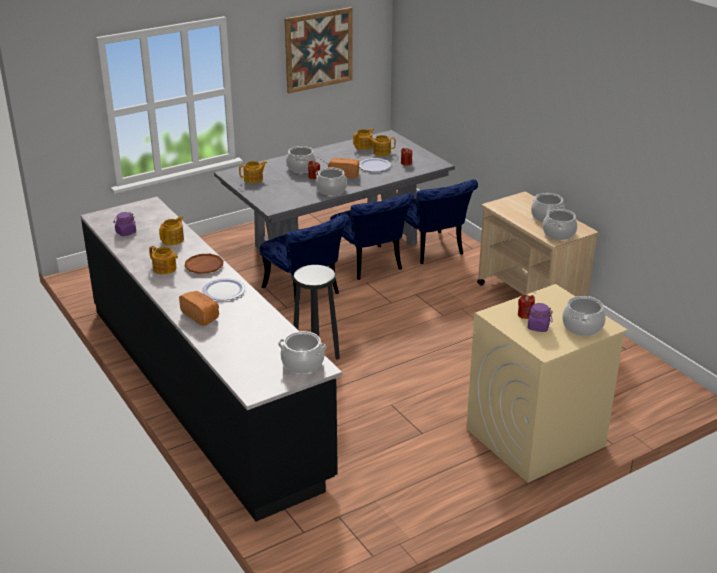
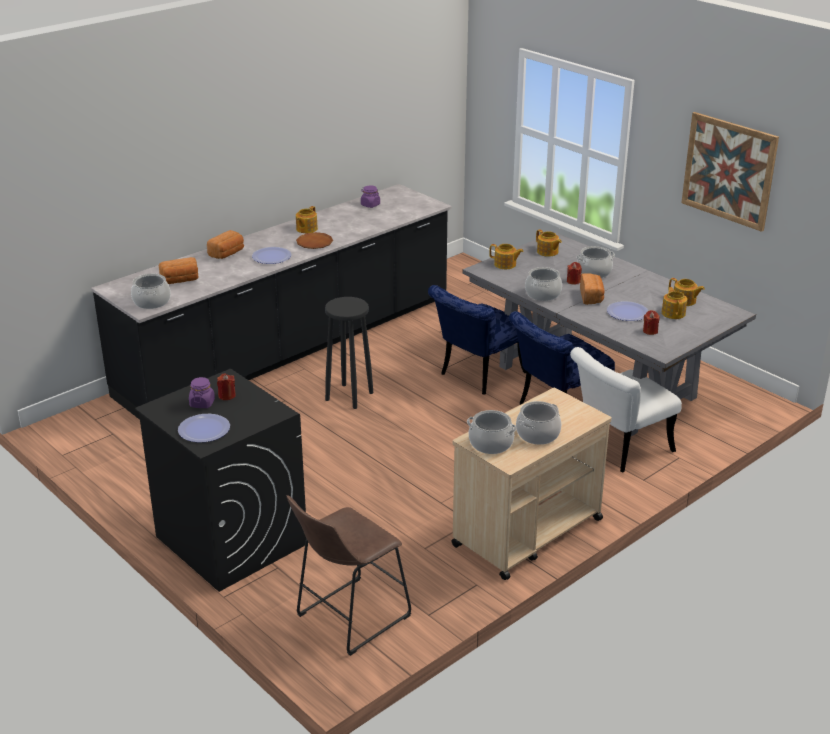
camera: 80 degrees right, 0 degrees up
(173, 239) = (362, 224): teapot -> teapot (505, 265)
(256, 345) = (180, 280): none -> bread
(432, 251) = (618, 449): blue chair -> white chair
(535, 438) = (230, 540): beige washing machine -> black washing machine
(582, 326) = (204, 429): cooking pot -> plate
(633, 383) = (348, 618): none -> brown stool

